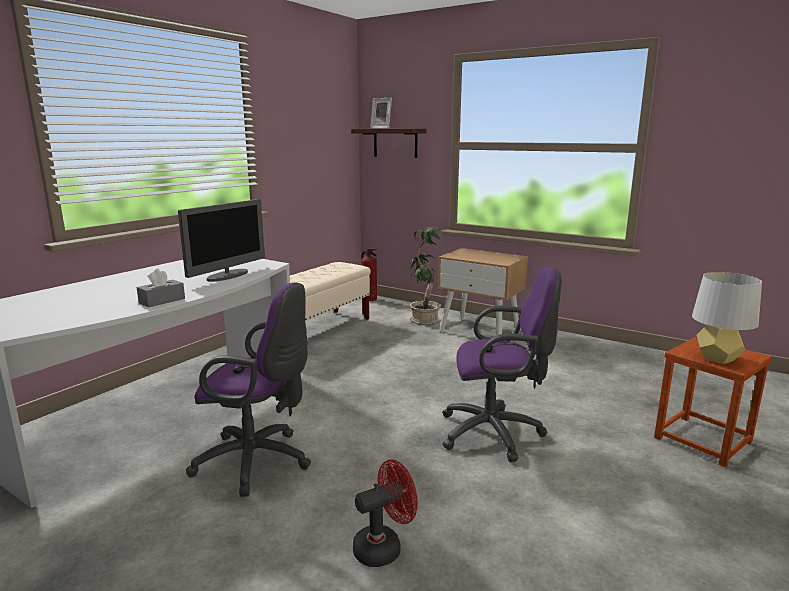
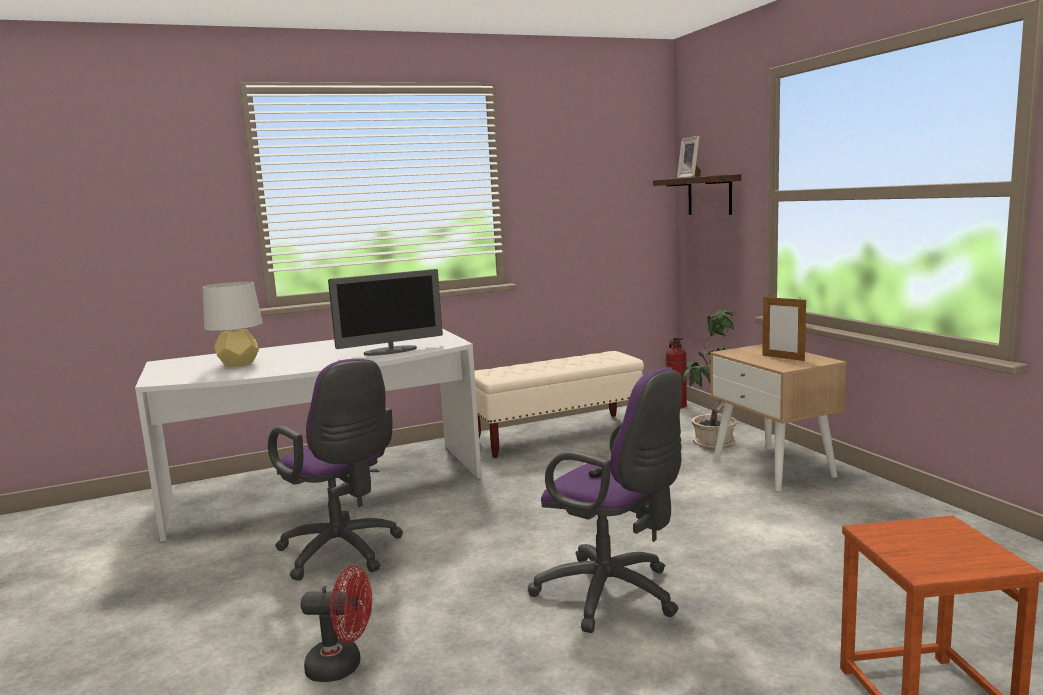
camera: 35 degrees right, 5 degrees down
(162, 301) = (292, 369): grey tissue box -> none
(490, 257) = (783, 358): none -> picture frame
(717, 358) = (916, 552): grey table lamp -> grey table lamp (239, 364)

